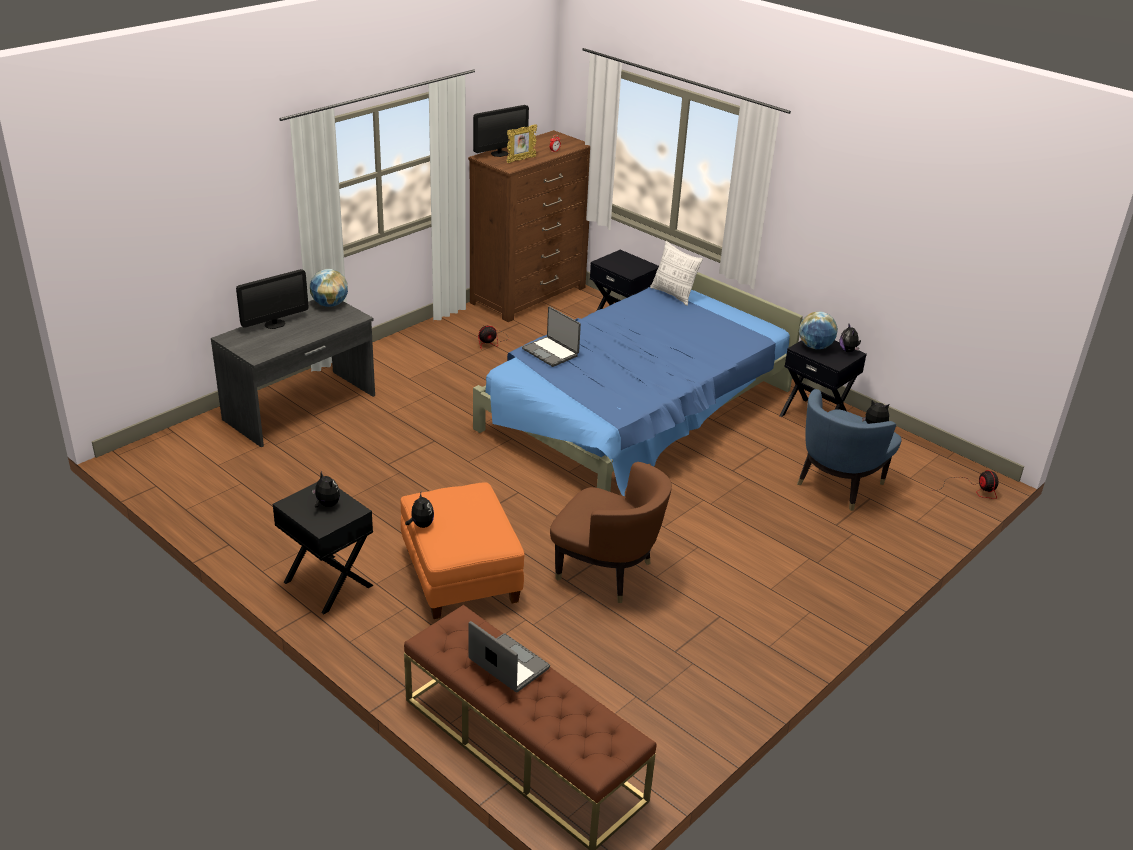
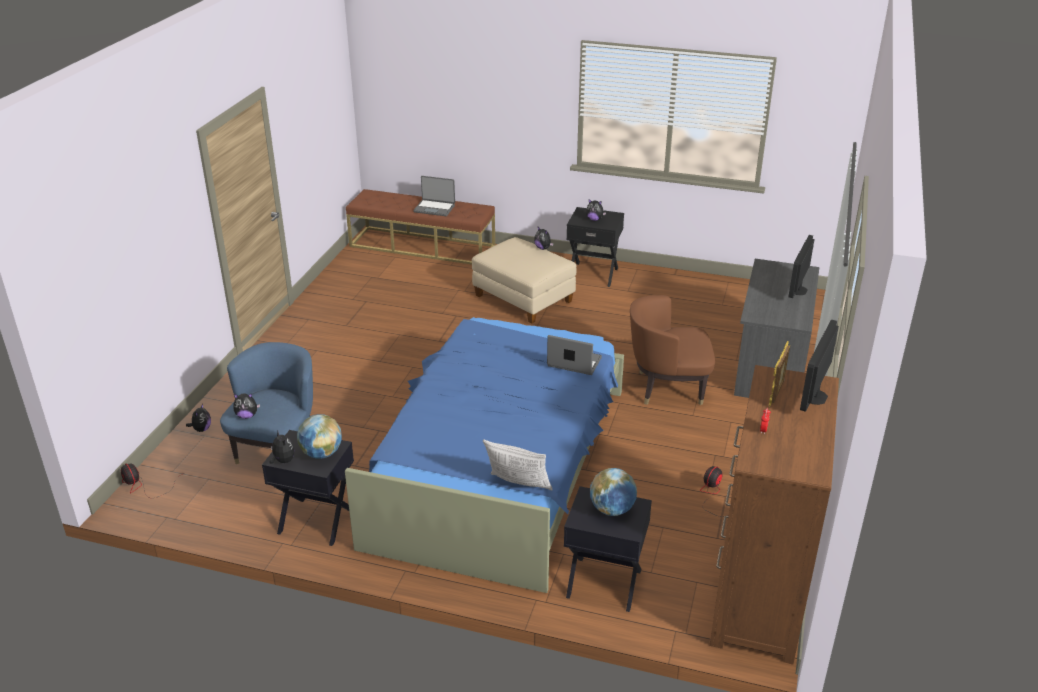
camera: 155 degrees right, 0 degrees up
(330, 304) = (792, 320): globe -> globe (612, 509)
(460, 575) = (524, 299): orange ottoman -> beige ottoman
(606, 572) = (434, 327): brown armchair -> brown armchair (667, 388)
(919, 529) = (201, 429): none -> plush toy

